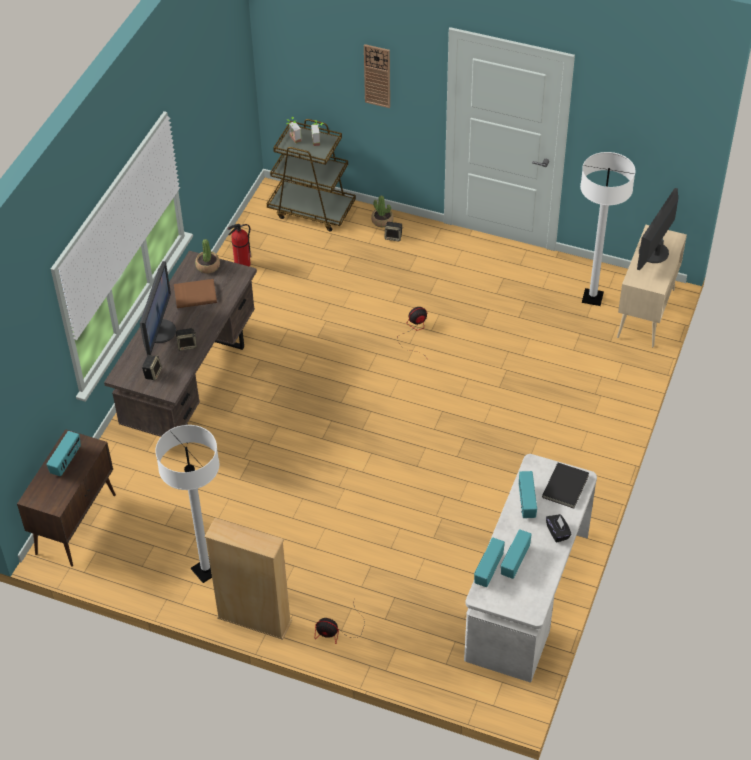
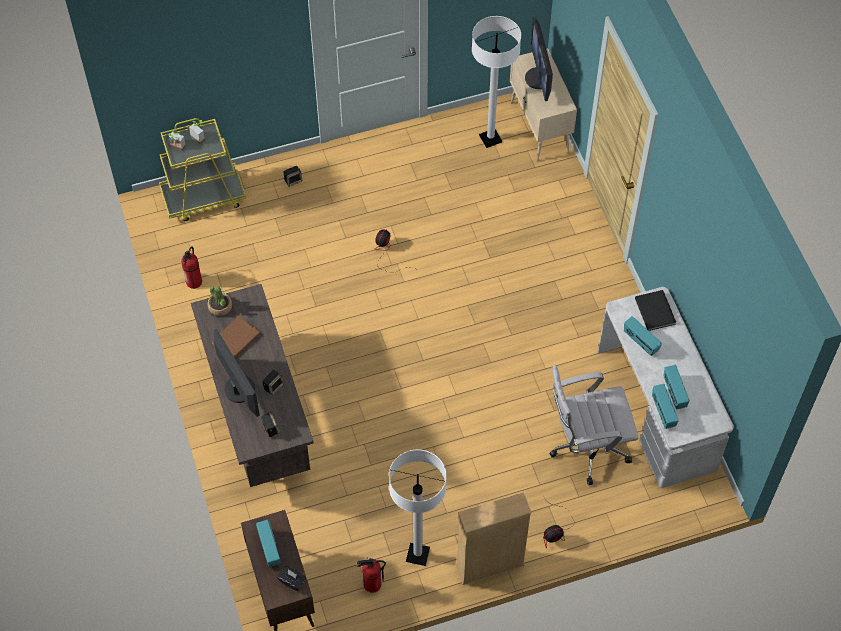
camera: 40 degrees left, 10 degrees up
(147, 567) = (371, 584): none -> fire extinguisher
(312, 210) = (204, 197): brown cart -> yellow cart
(377, 75) = (241, 55): wall clock -> none
(382, 221) = (270, 171): potted plant -> none
(430, 585) = (586, 448): none -> white office chair
(558, 533) = (682, 350): black tissue box -> black tissue box (292, 581)

